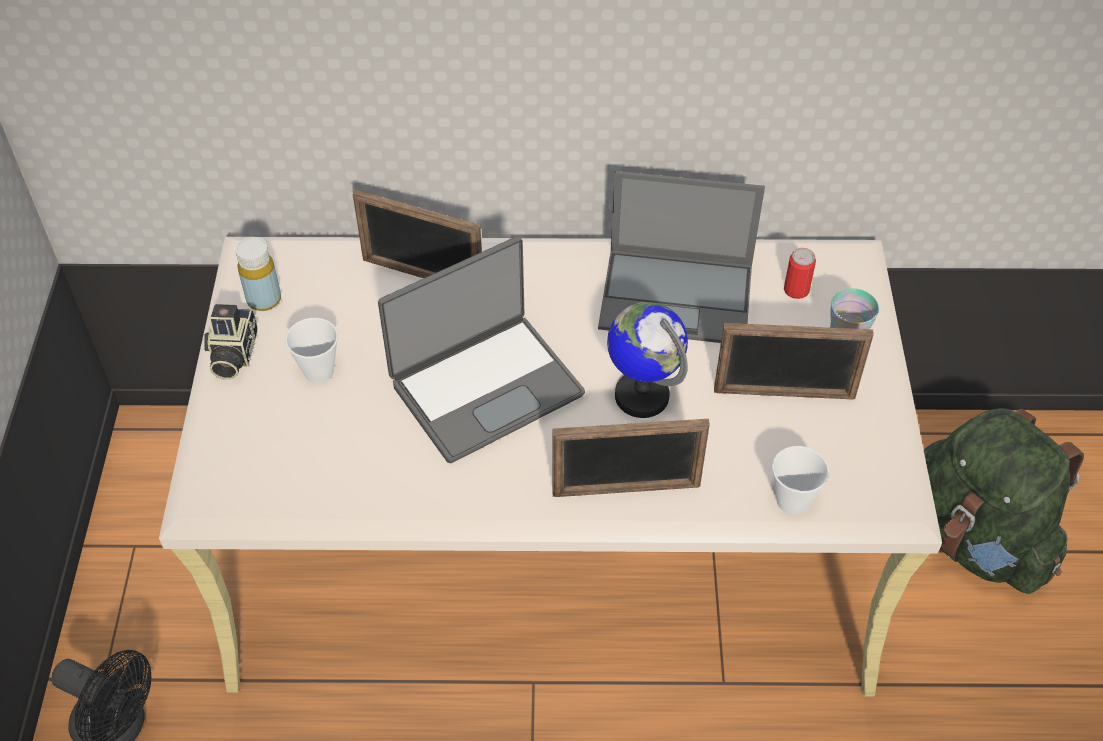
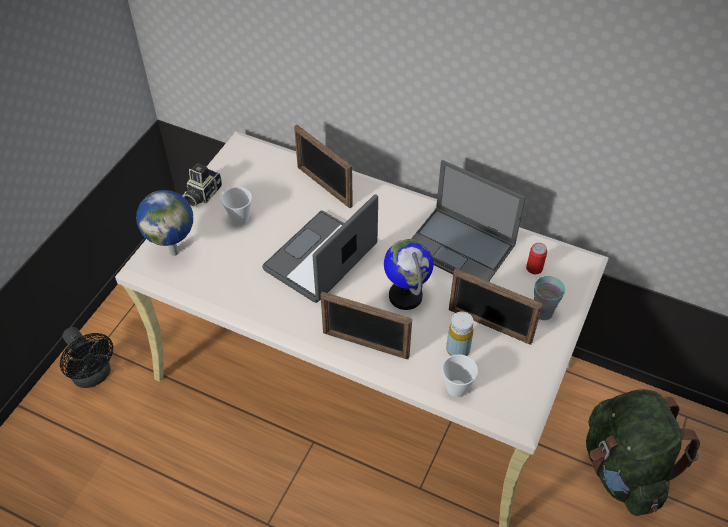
camera: 25 degrees right, 0 degrees up
(241, 460) = (174, 251): none -> globe
(264, 299) = (234, 171): yellow bottle -> yellow bottle (458, 349)
(485, 387) = (322, 259): laptop -> laptop turned 135 degrees clockwise

